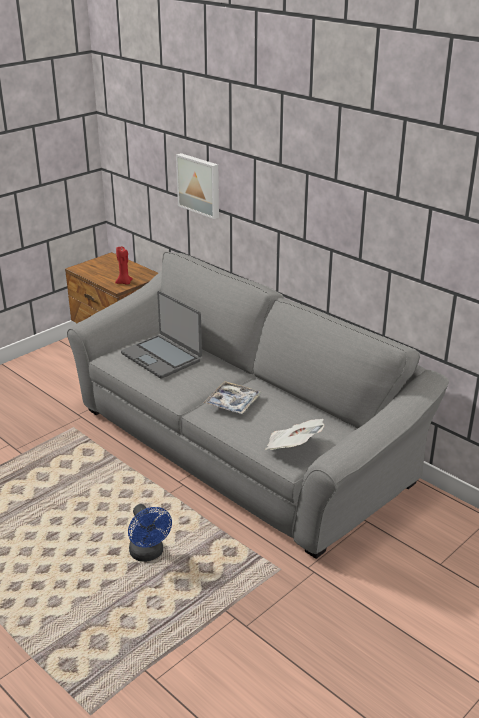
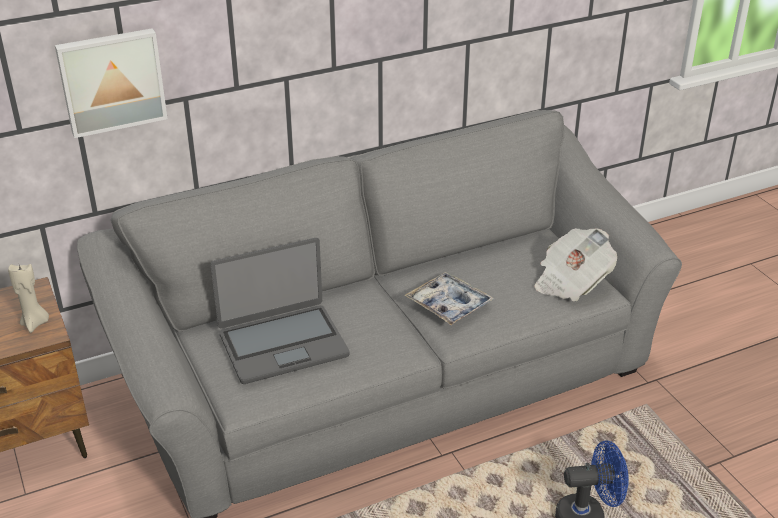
camera: 70 degrees left, 5 degrees up
(124, 283) = (35, 323): red candle -> beige candle

